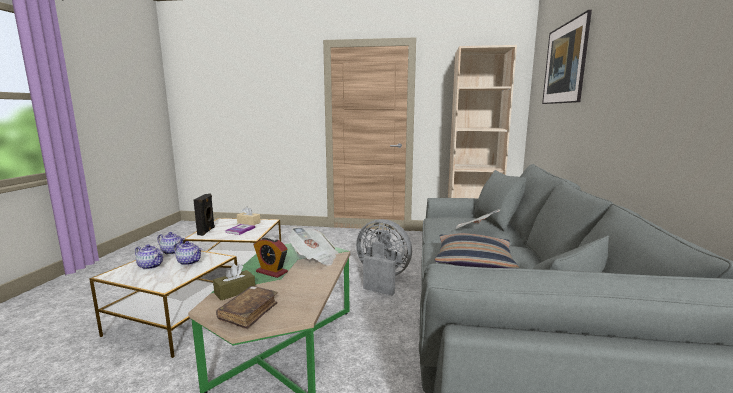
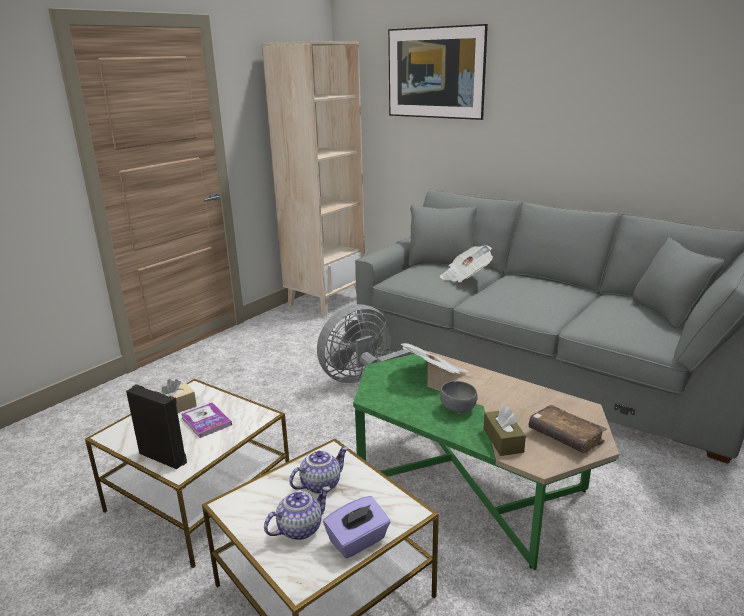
camera: 60 degrees left, 10 degrees up
(139, 280) = (358, 541): none -> purple tissue box
(173, 251) = (245, 501): teapot -> none
(271, 272) = (458, 409): alarm clock -> grey bowl
(473, 261) = (540, 299): pillow -> none

